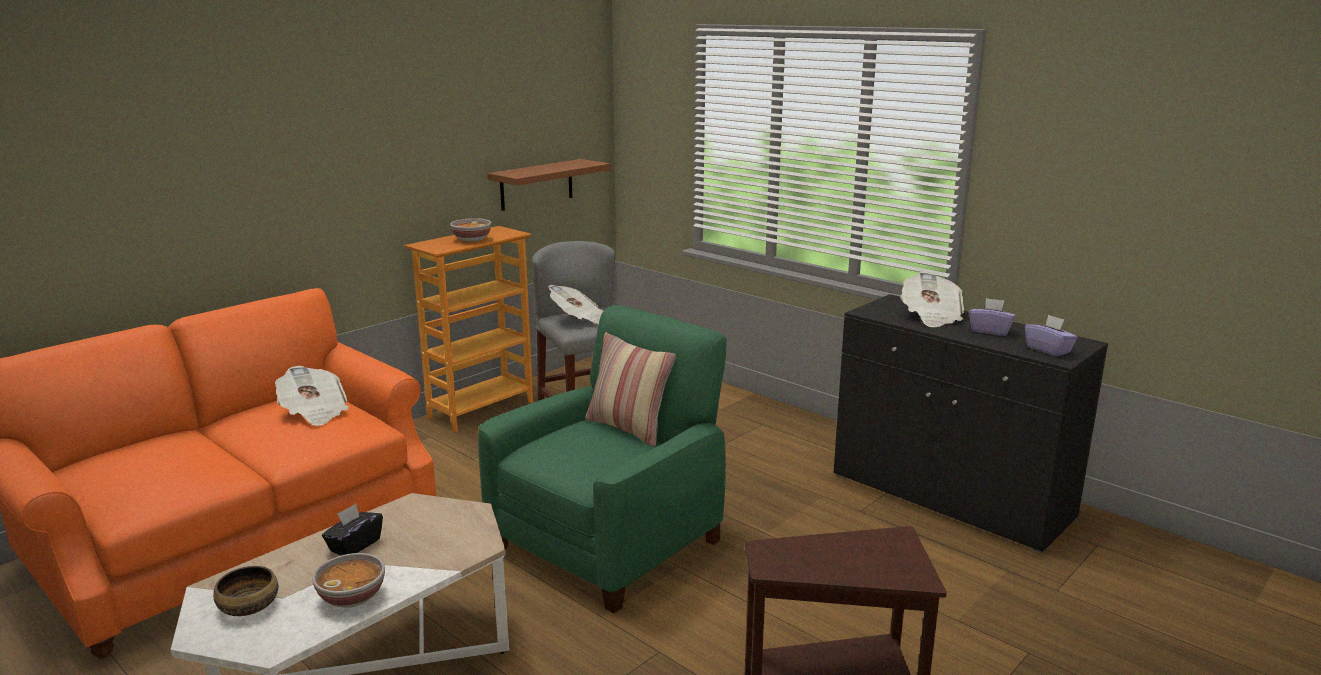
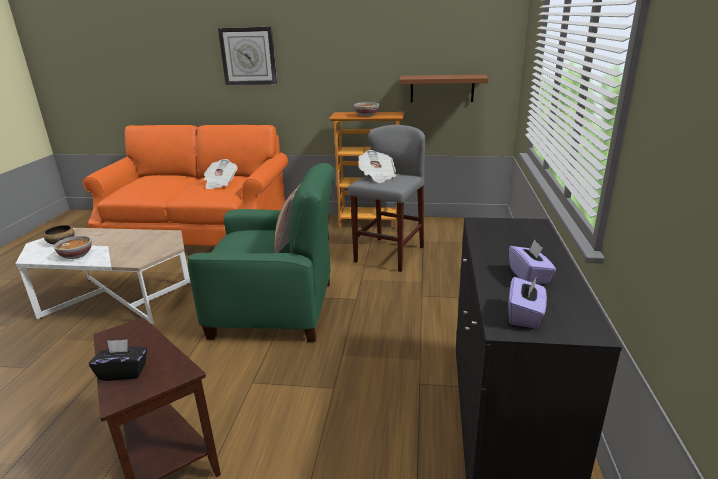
camera: 55 degrees right, 5 degrees up
(244, 169) = (248, 56): none -> wall clock
(354, 545) = (122, 239): black tissue box -> black tissue box (123, 372)
(931, 317) = (517, 245): newspaper -> none

